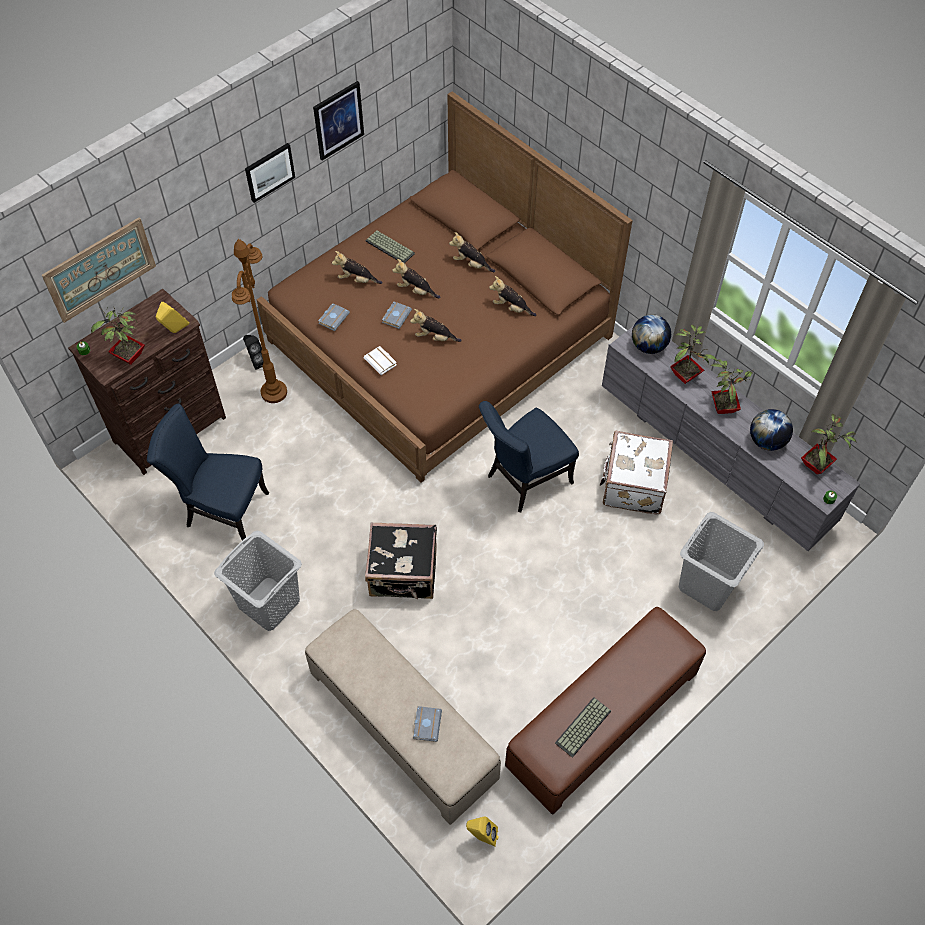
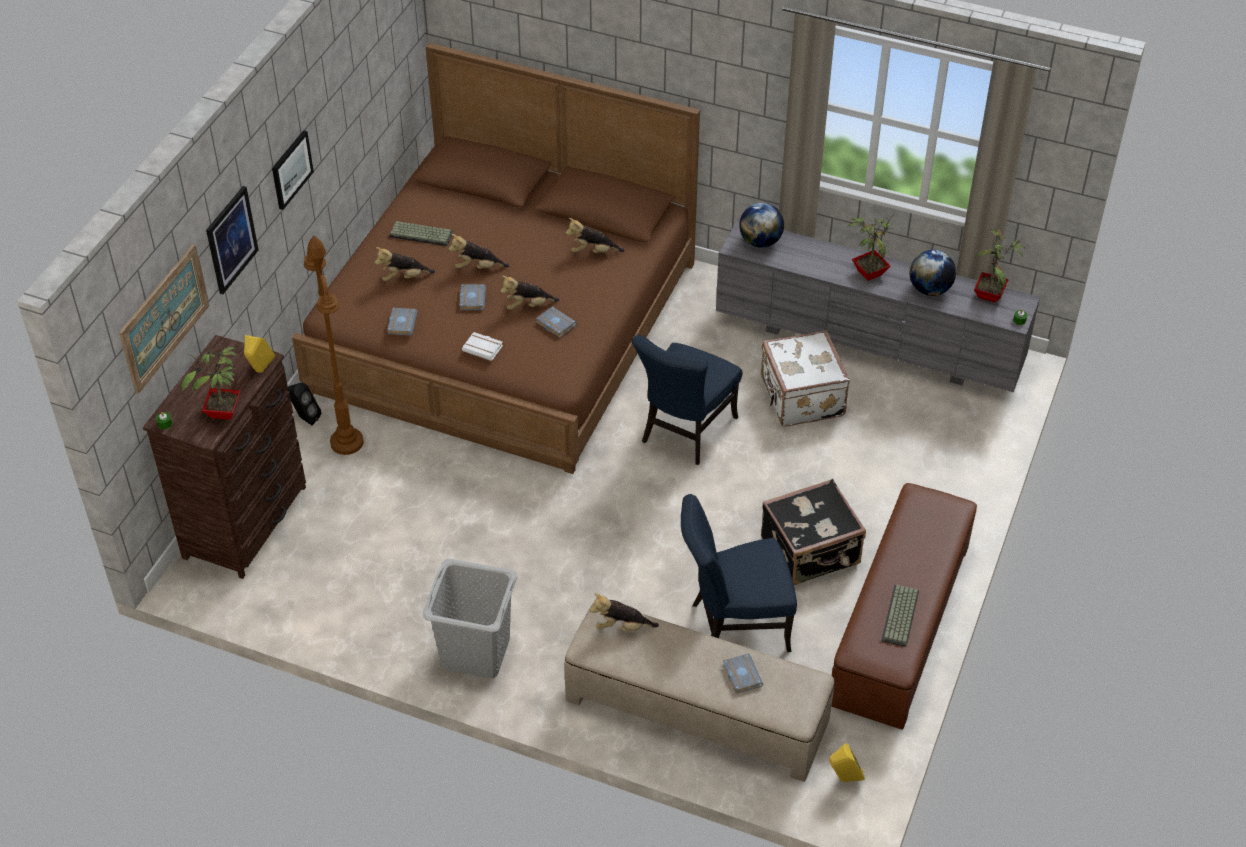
camera: 25 degrees left, 10 degrees down
(222, 510) = (361, 581): blue chair -> blue chair (733, 626)
(338, 120) = (341, 95): picture -> picture (231, 239)
(403, 574) = (609, 568): black suitcase -> black suitcase (811, 552)
(446, 361) = (554, 324): none -> grey book
(471, 264) = (523, 223): plush toy -> plush toy (622, 626)
(686, 375) = (814, 256): potted plant -> none
(707, 584) = (930, 462): grey laundry basket -> none

